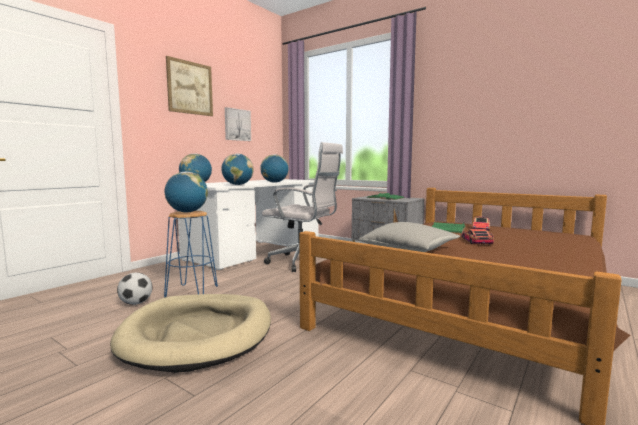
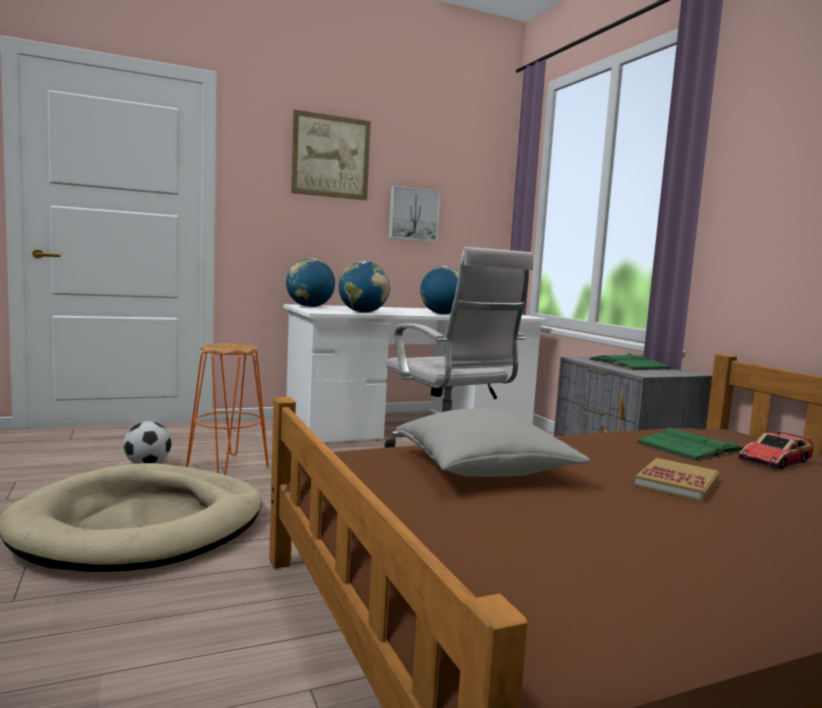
camera: 30 degrees right, 0 degrees up
(187, 212) = (230, 345): globe -> none
(192, 292) = (228, 467): blue stool -> orange stool
(476, 241) = (677, 483): toy car -> book

